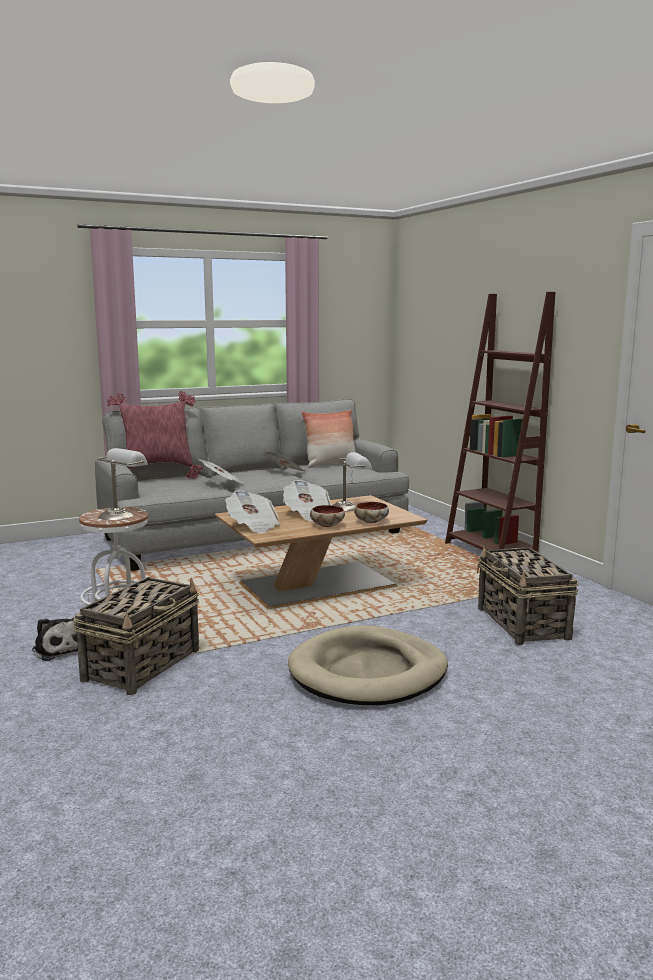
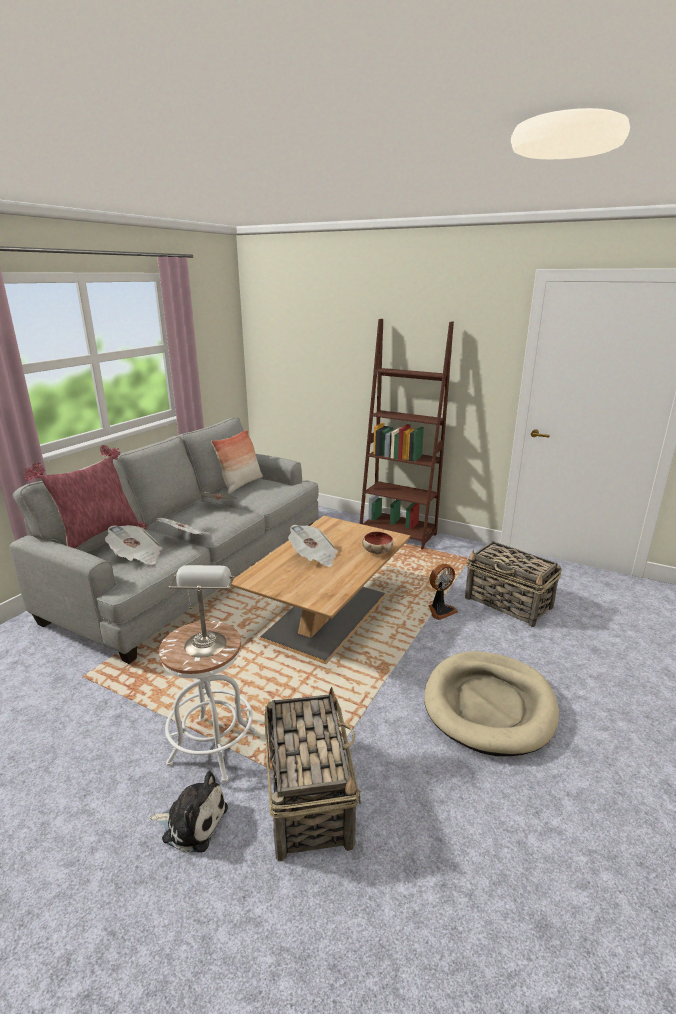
camera: 35 degrees left, 10 degrees up
(253, 526) = (293, 590): newspaper -> newspaper (137, 557)
(327, 525) = (352, 568): bowl -> none
(350, 507) = (332, 536): white table lamp -> none
(435, 609) = (440, 610): none -> fan

